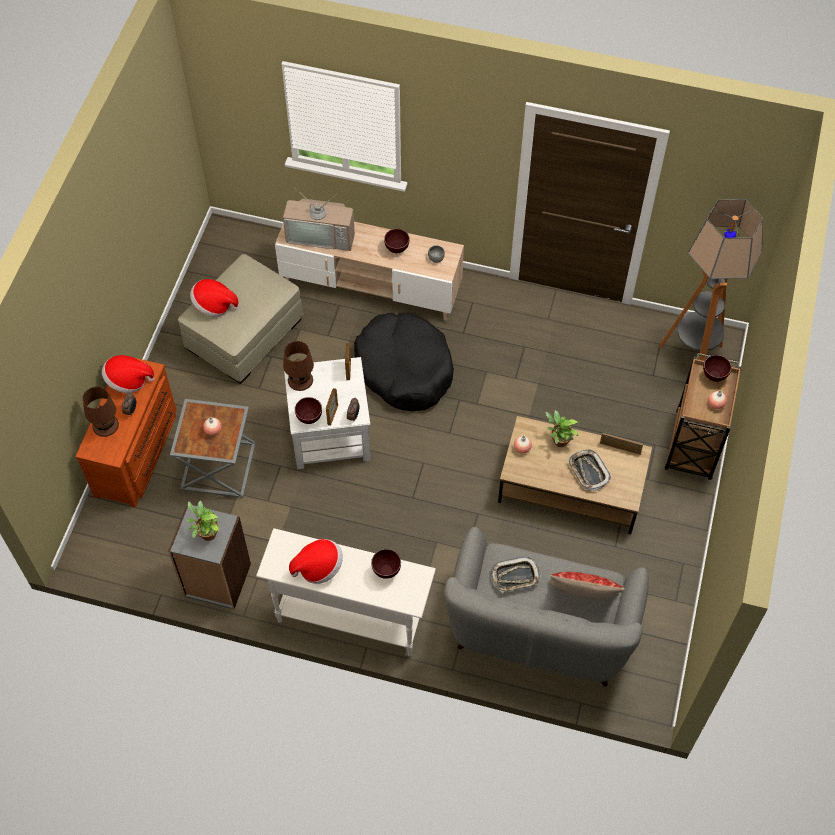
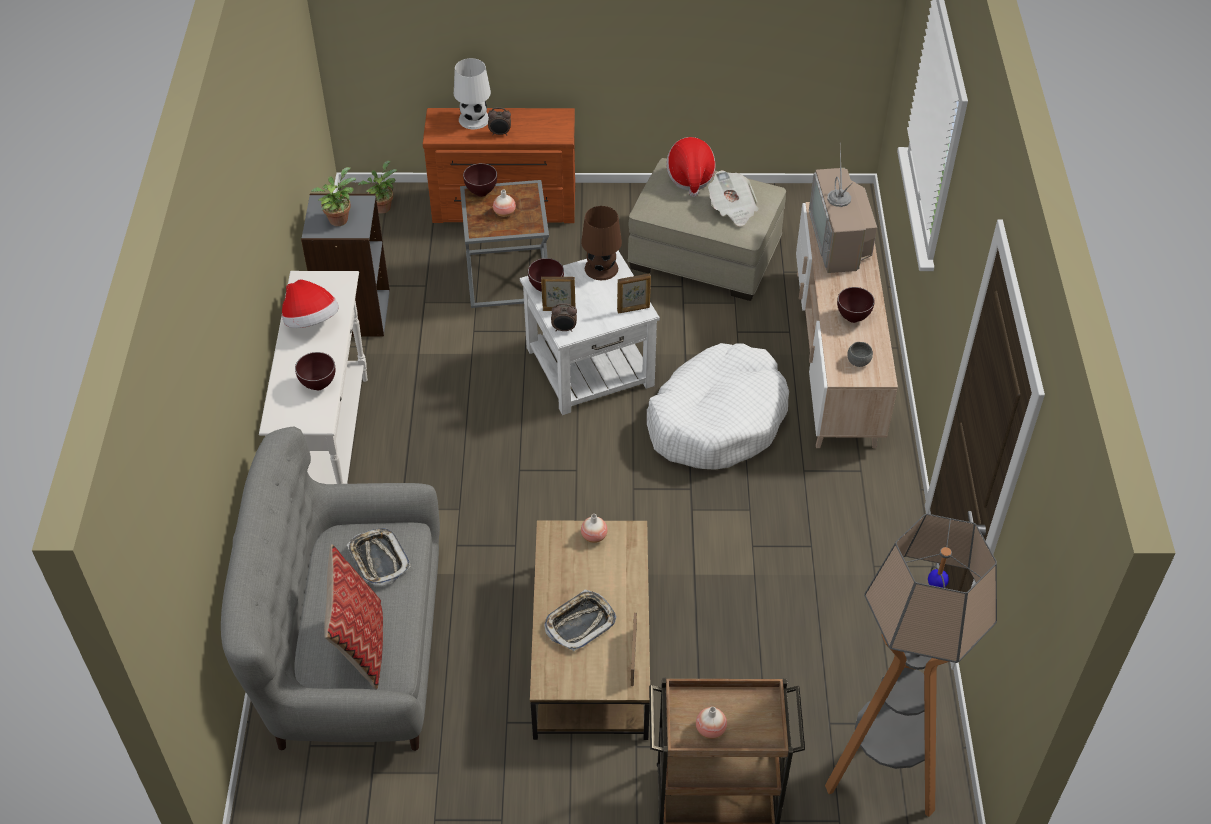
camera: 75 degrees right, 10 degrees down
(105, 425) = (474, 119): brown table lamp -> white table lamp
(128, 381) = (539, 121): hat -> none
(258, 289) = (732, 209): none -> newspaper
(404, 369) = (717, 419): black dog bed -> white dog bed
(558, 441) = (620, 577): potted plant -> potted plant (382, 206)
(713, 377) = (763, 718): brown bowl -> brown bowl (481, 192)

